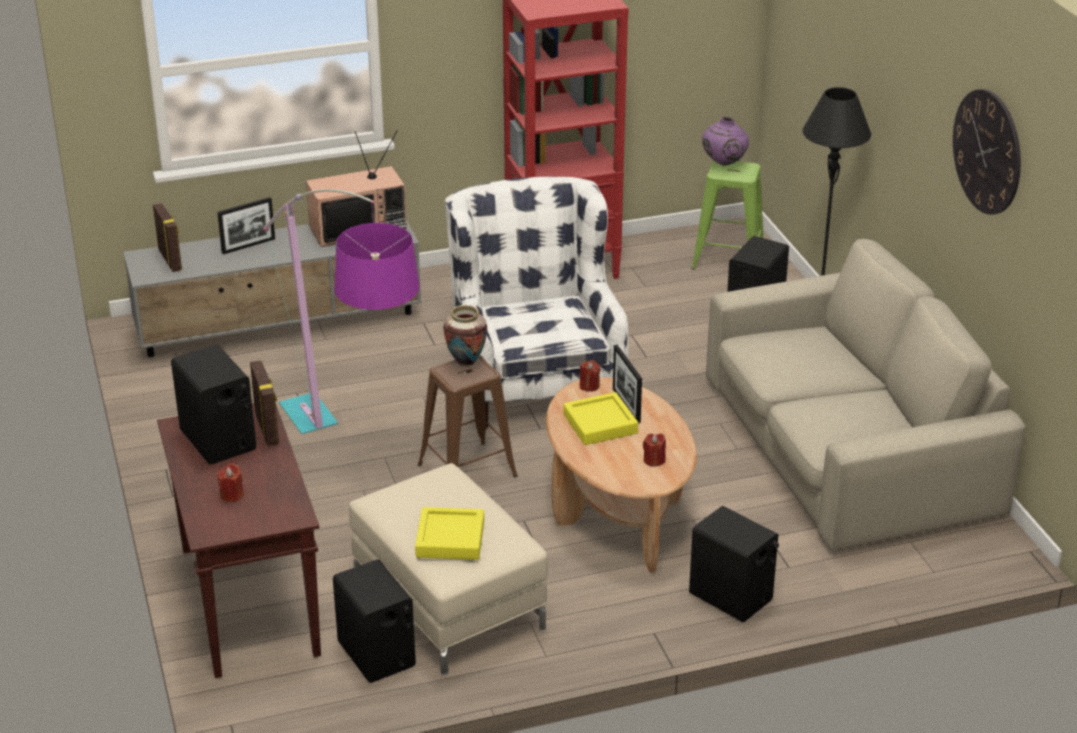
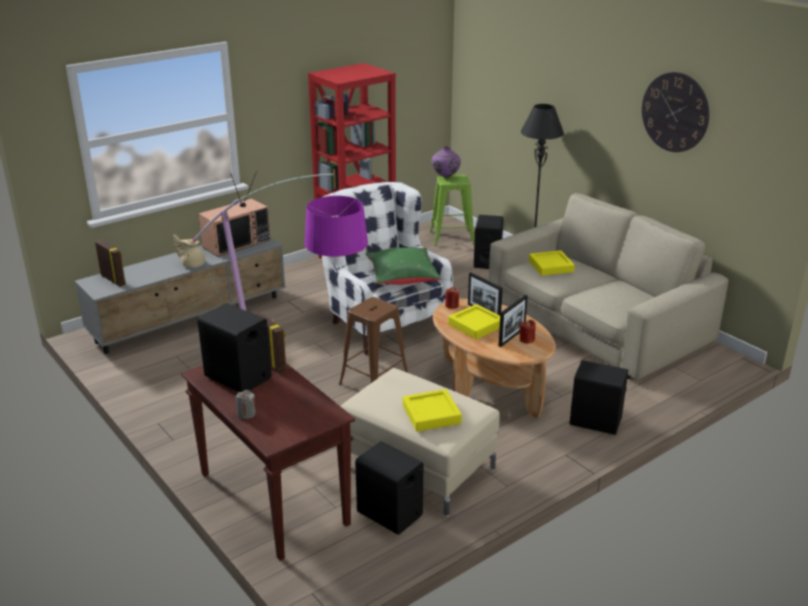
camera: 20 degrees left, 5 degrees down
(199, 491) = (246, 414): none -> grey candle
(232, 495) = (274, 411): red candle -> none
(248, 246) = (165, 263): picture frame -> picture frame (512, 337)
(282, 253) = (192, 264): none -> beige teapot
(466, 363) = (370, 303): vase -> none
(553, 328) = (401, 278): none -> green pillow
(787, 349) = (551, 266): none -> yellow tray

